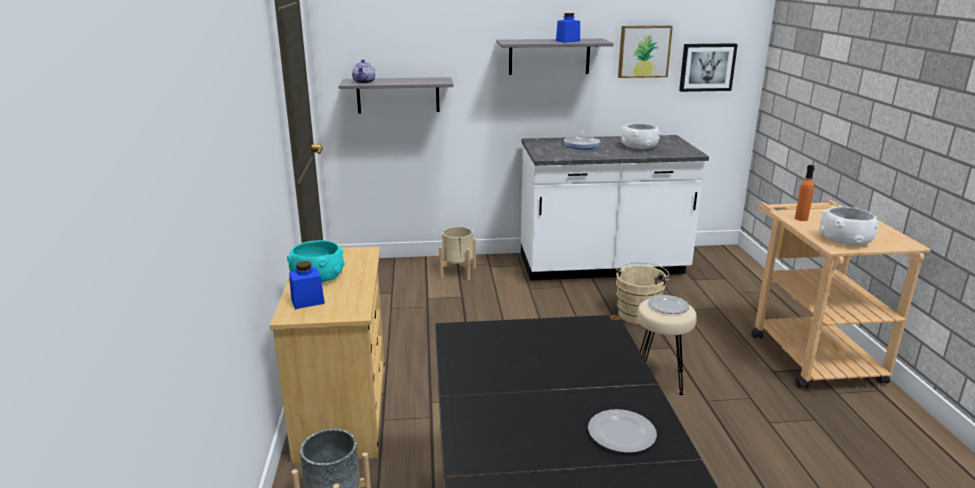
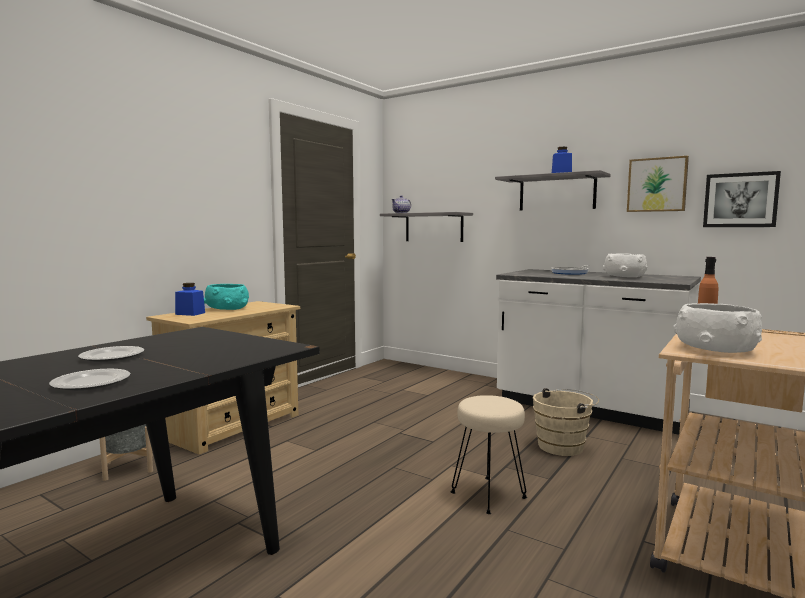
camera: 40 degrees right, 15 degrees down
(457, 272) = (452, 382): beige planter -> none
(668, 307) = (492, 403): plate -> plate (111, 357)

